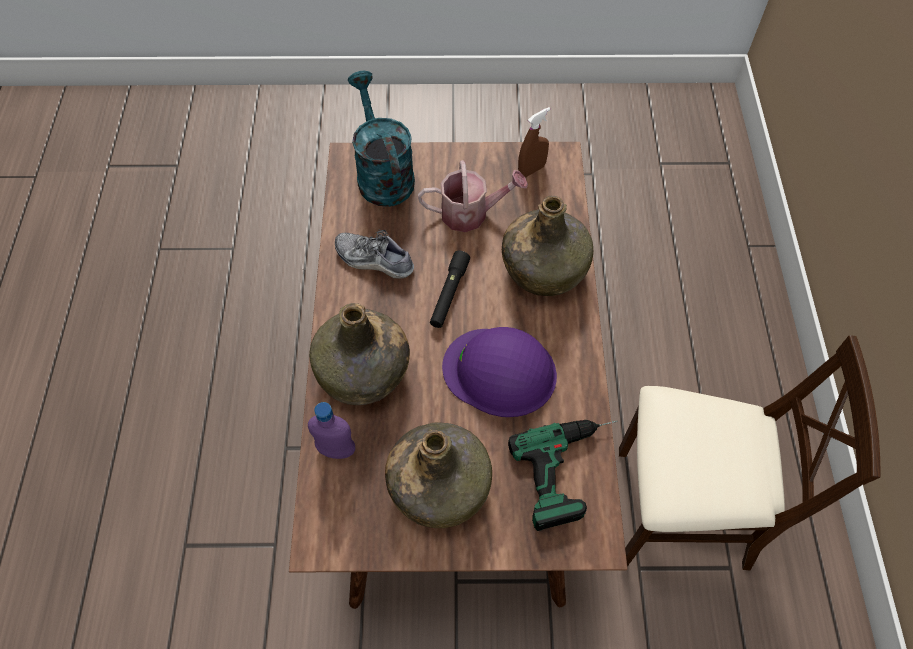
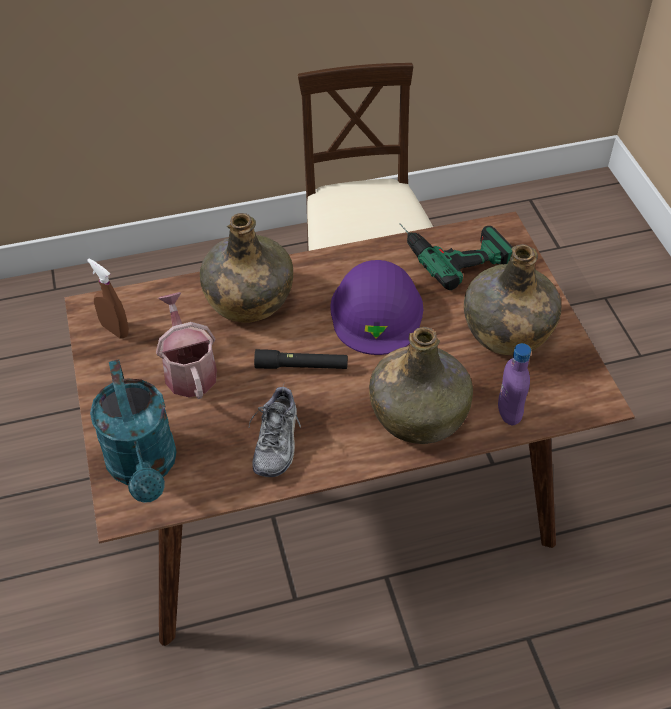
camera: 105 degrees left, 10 degrees down
(382, 173) = (144, 467): turquoise watering can -> turquoise watering can turned 75 degrees counterclockwise

